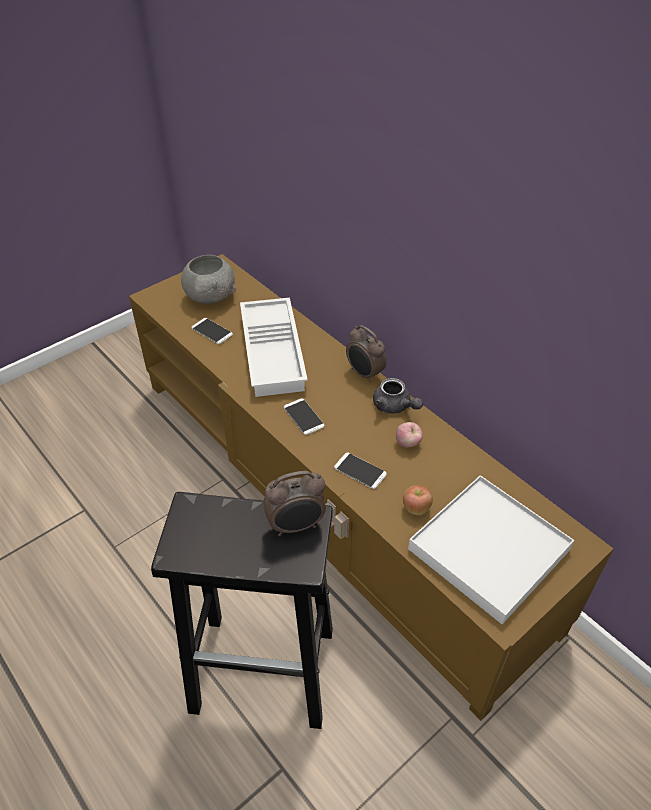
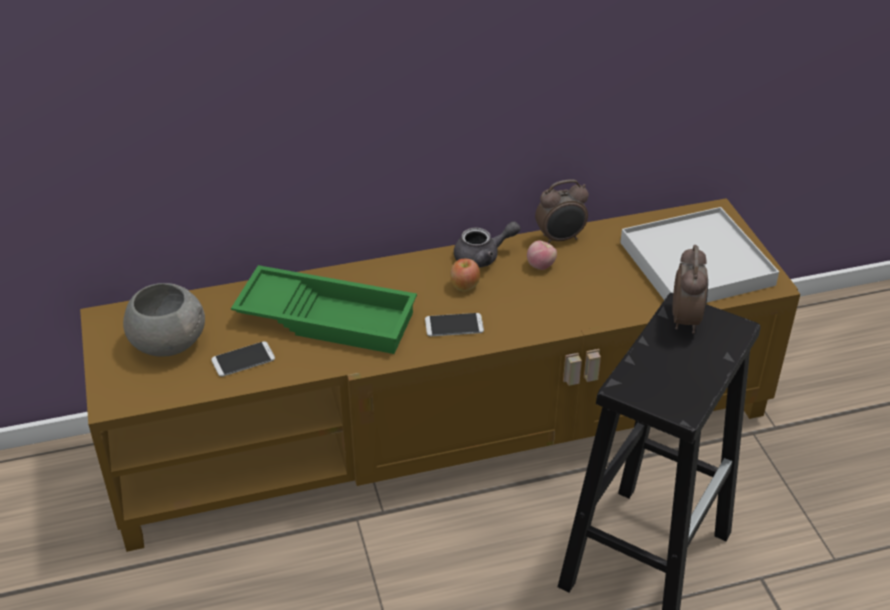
camera: 65 degrees left, 5 degrees down
(274, 352) = (328, 317): white tray -> green tray
(360, 471) = (558, 309): phone -> none
(364, 374) = (418, 261): alarm clock -> alarm clock (560, 239)
(416, 508) = (627, 289): apple -> apple (464, 286)

